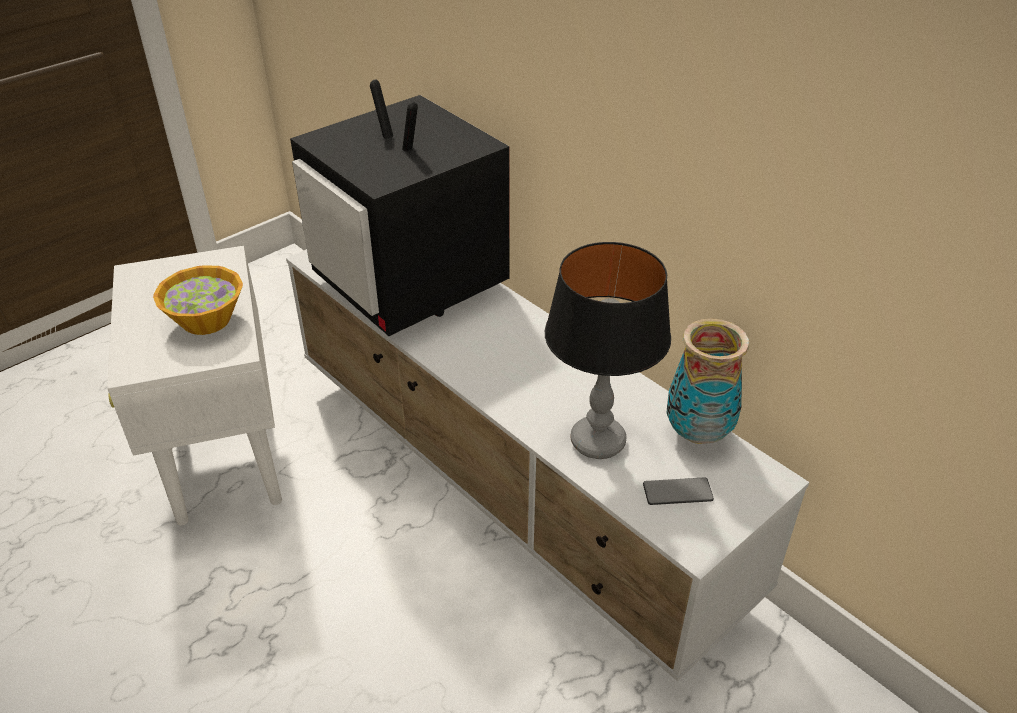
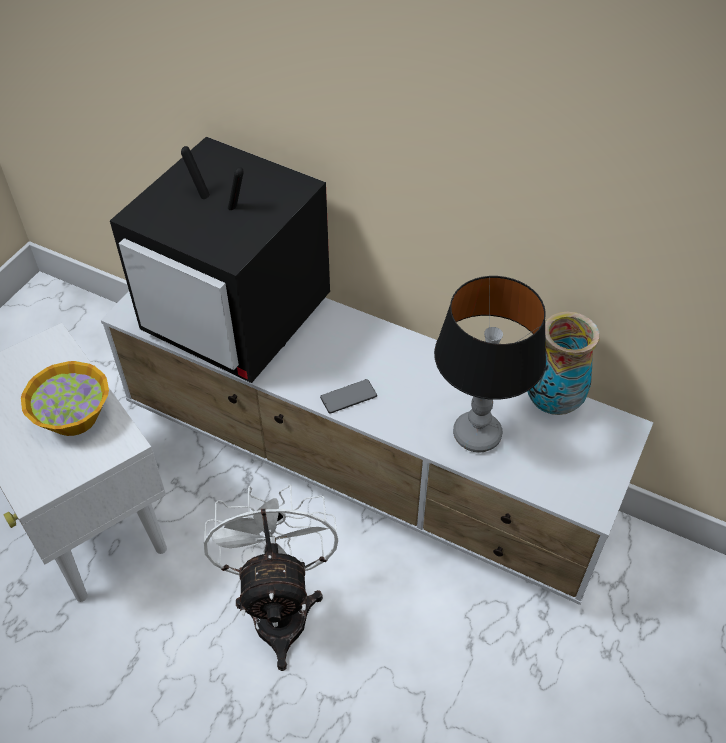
camera: 20 degrees left, 10 degrees up
(361, 589) = (279, 607): none -> white fan
(677, 492) = (560, 463): phone -> phone (348, 397)

